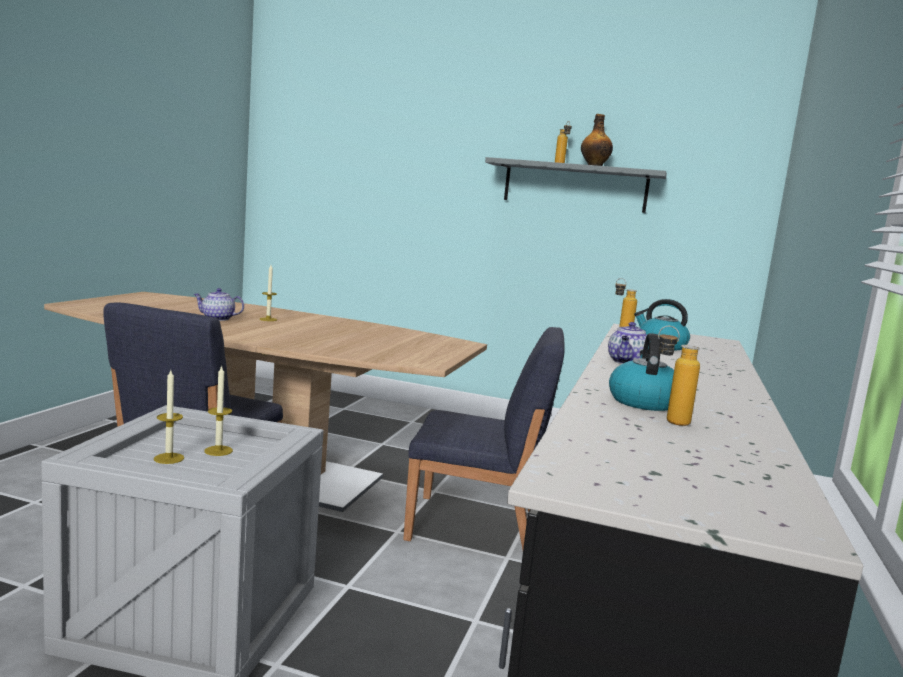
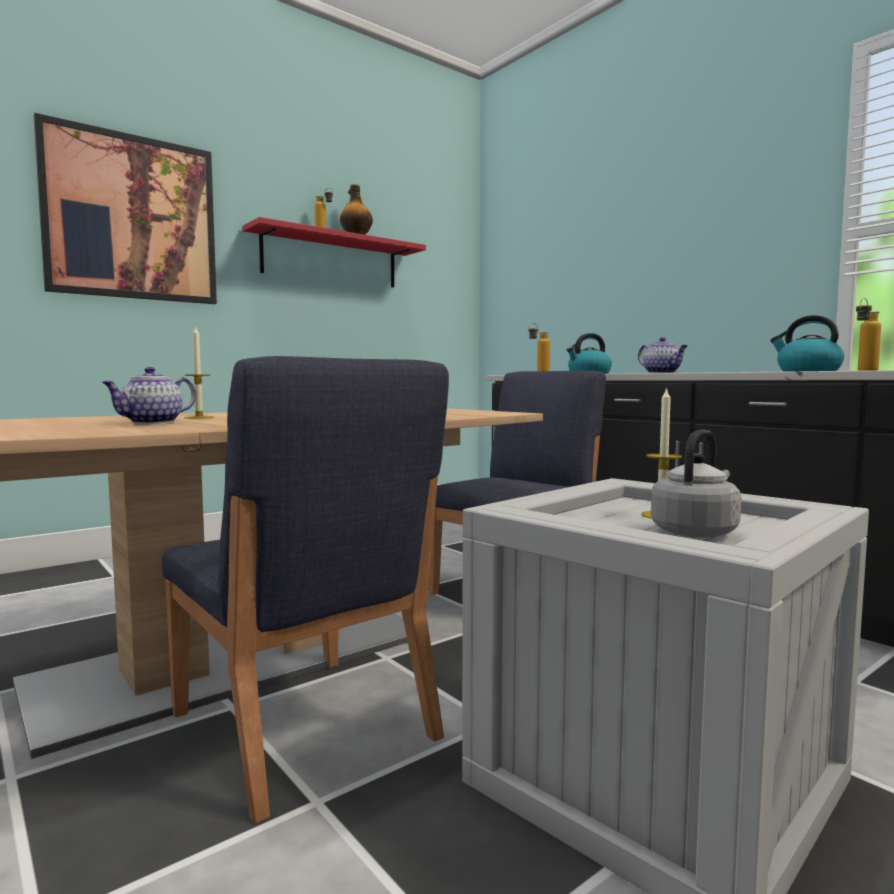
camera: 55 degrees left, 5 degrees down
(169, 458) = (696, 532): candle -> grey kettle
(413, 161) = (131, 218): none -> picture
(575, 186) = (331, 260): grey shelf -> red shelf

